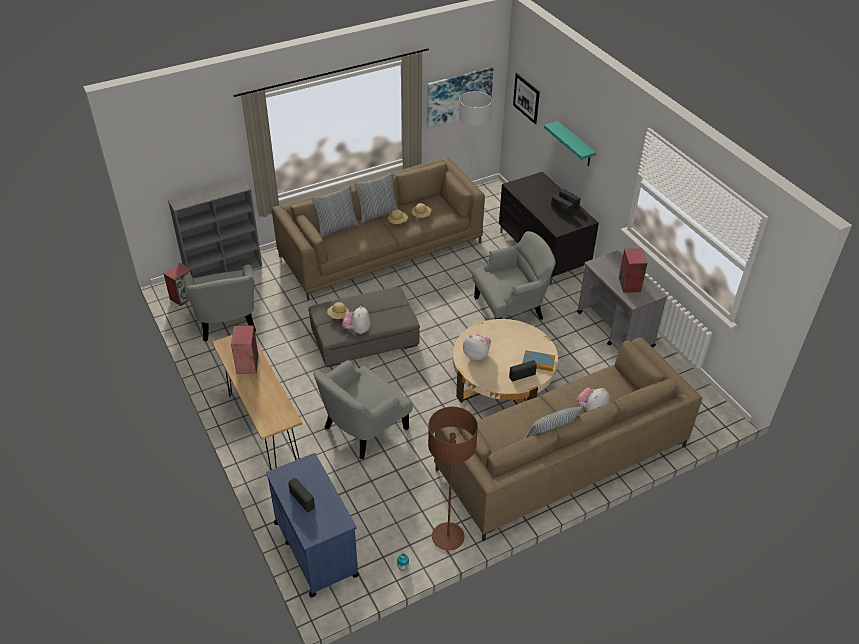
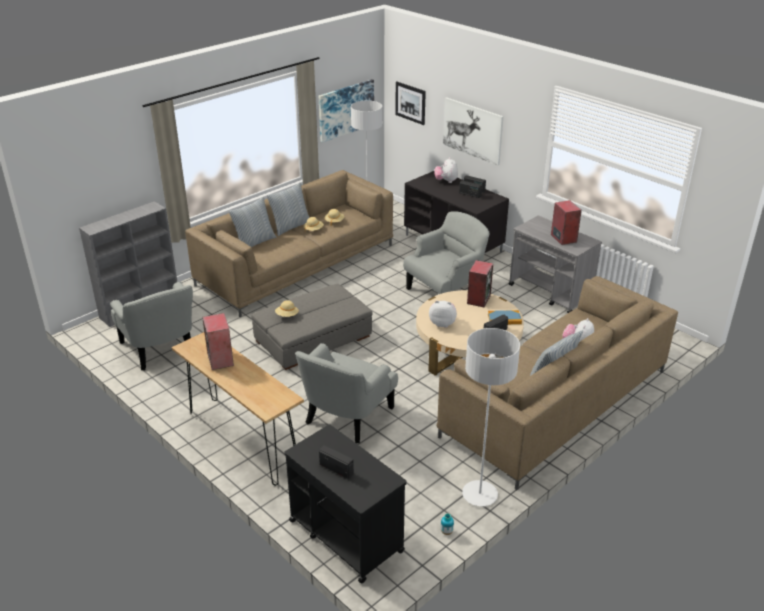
camera: 15 degrees left, 10 degrees down
(183, 296) = (103, 335): speaker -> speaker (478, 299)
(315, 548) = (345, 535): blue cart -> black cart
(357, 330) = (312, 324): plush toy -> plush toy (446, 181)
(448, 537) = (479, 494): brown floor lamp -> grey floor lamp
(575, 145) = (472, 130): turquoise shelf -> picture

